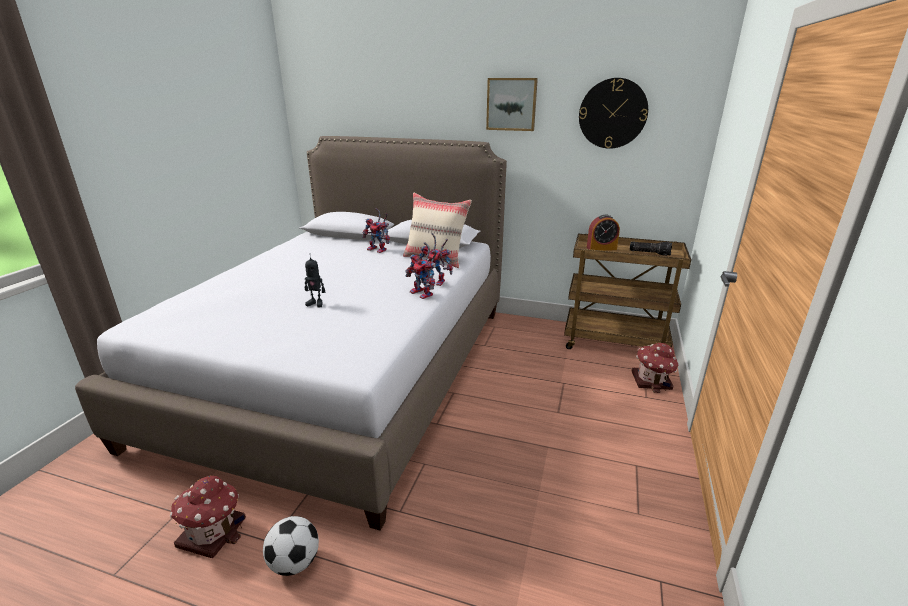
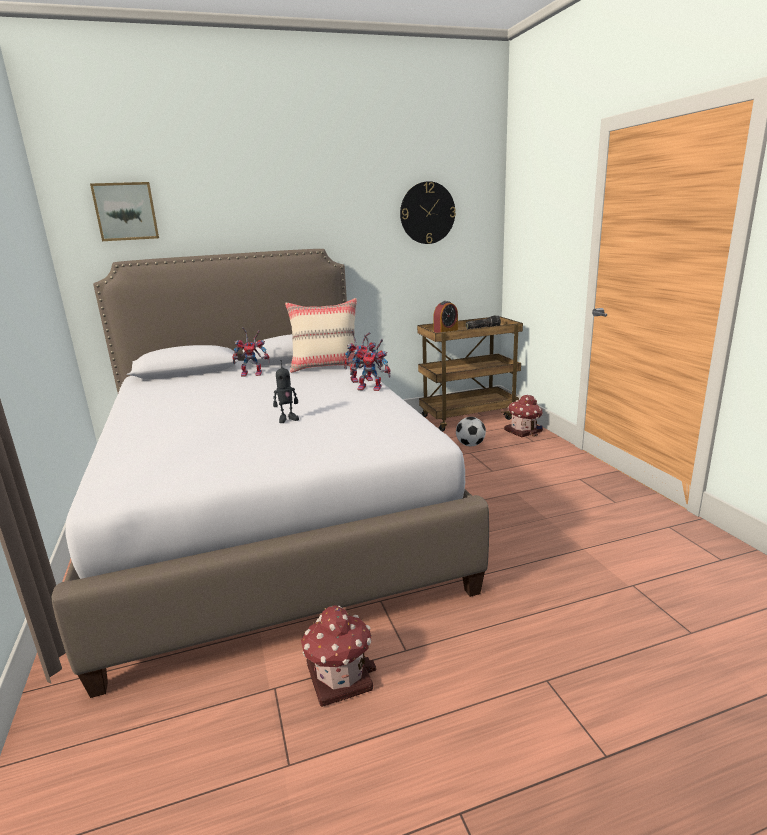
camera: 35 degrees left, 5 degrees down
(294, 563) = (448, 649): football -> football (470, 445)
(511, 104) = (338, 210): picture -> picture (126, 211)

